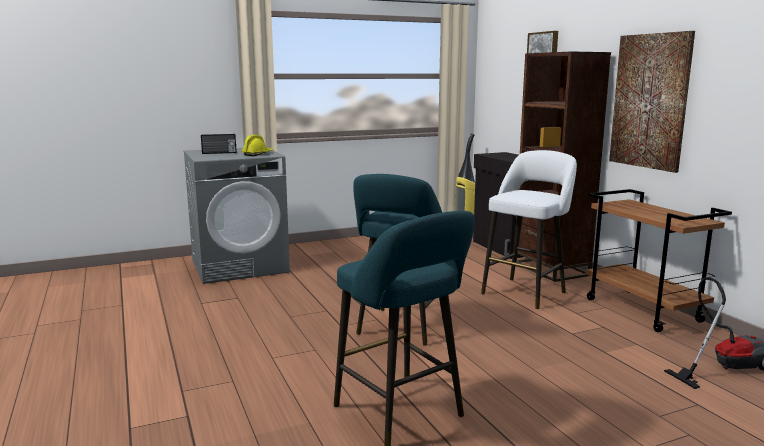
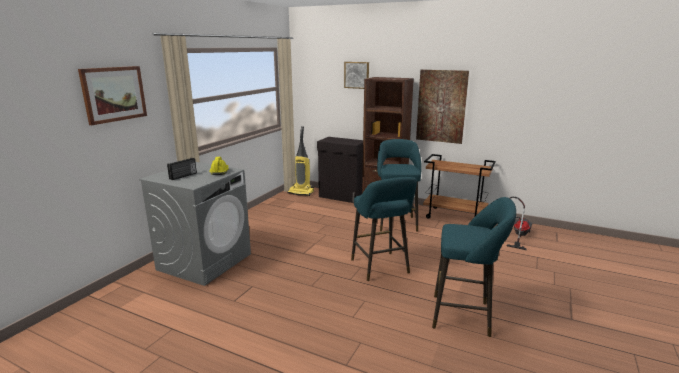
camera: 40 degrees left, 5 degrees up
(175, 55) = (114, 94): none -> picture
(526, 292) = (396, 222): white stool -> turquoise stool

